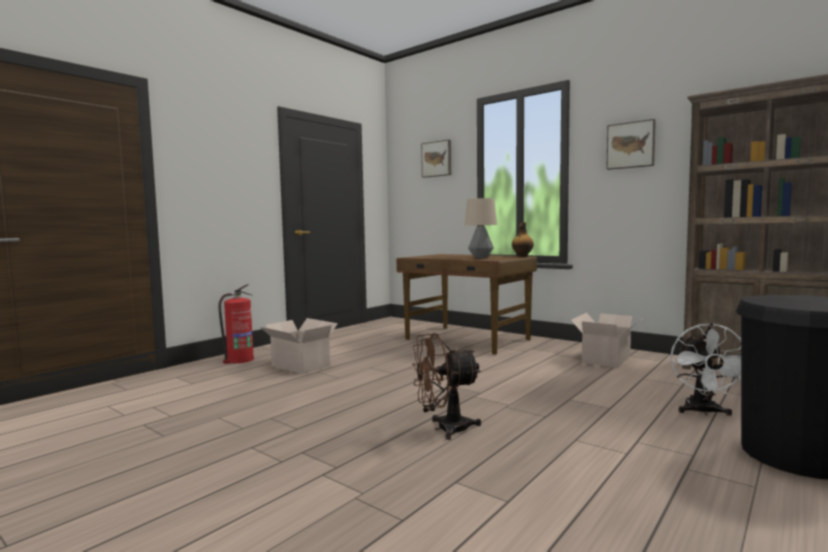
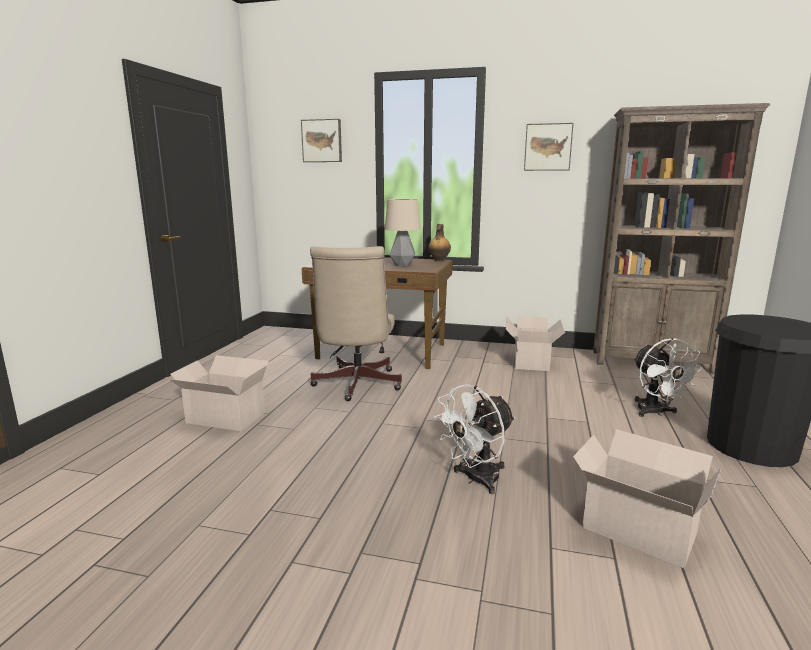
camera: 25 degrees left, 10 degrees up
(239, 360) = (129, 421): fire extinguisher -> none
(417, 358) = (355, 385): none -> beige office chair
(444, 429) = (476, 480): brown fan -> white fan
(558, 487) = (636, 528): none -> cardboard box

